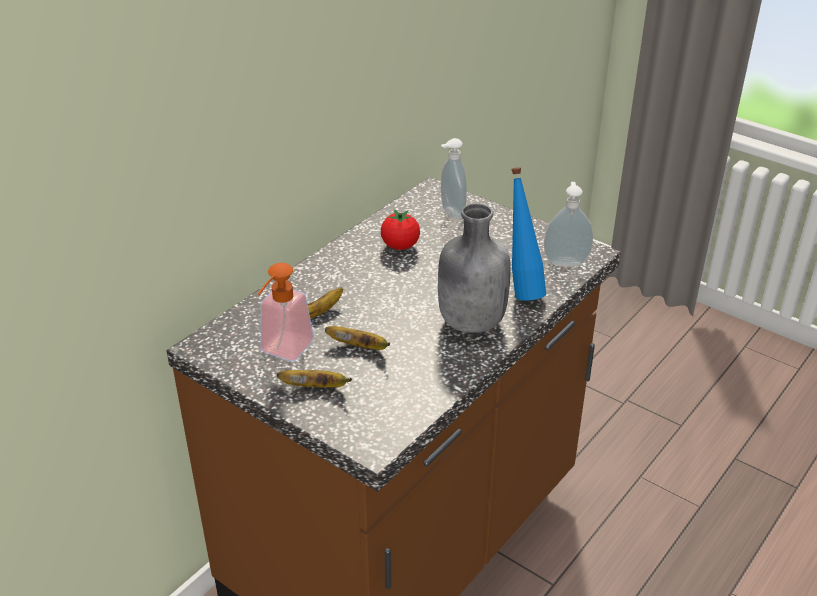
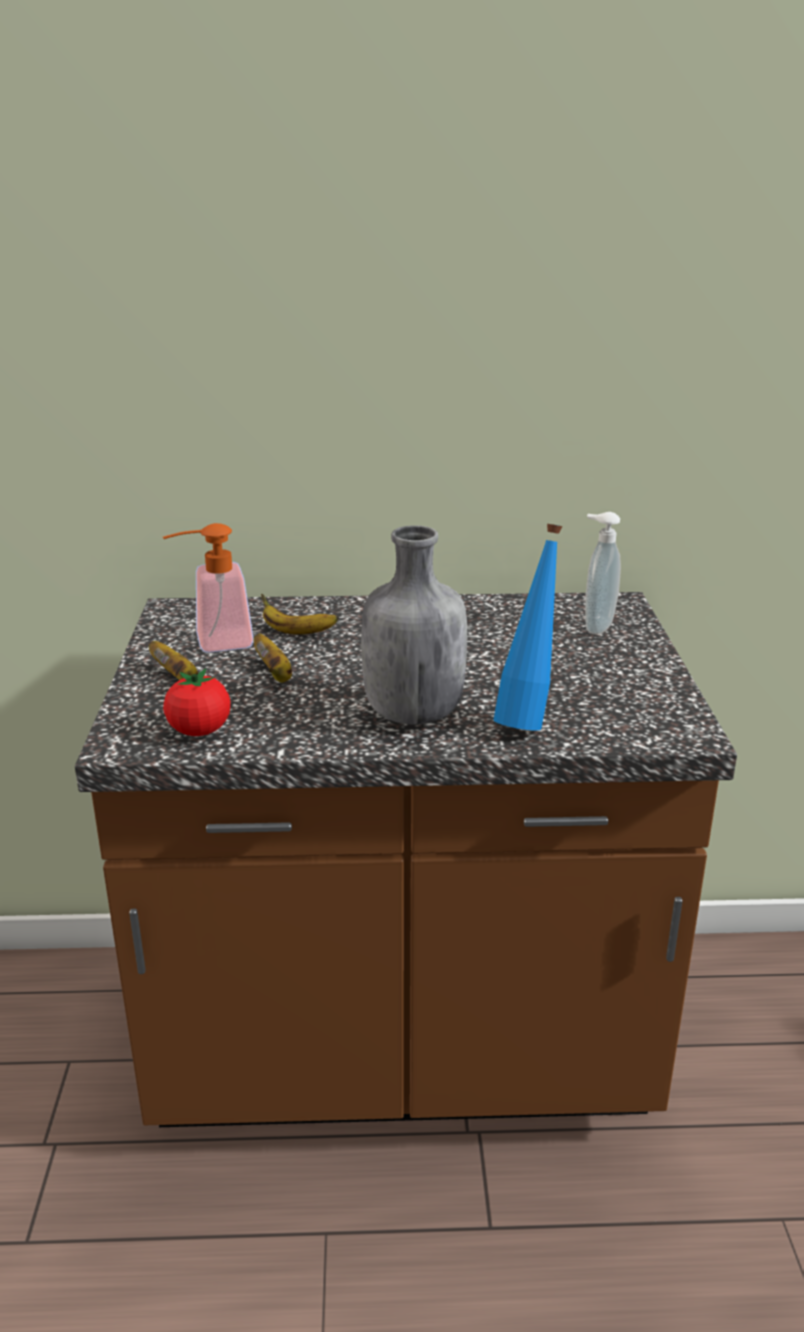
camera: 50 degrees right, 10 degrees down
(400, 246) = (484, 626): tomato -> tomato (199, 731)
(565, 261) = (637, 724): soap dispenser -> none

